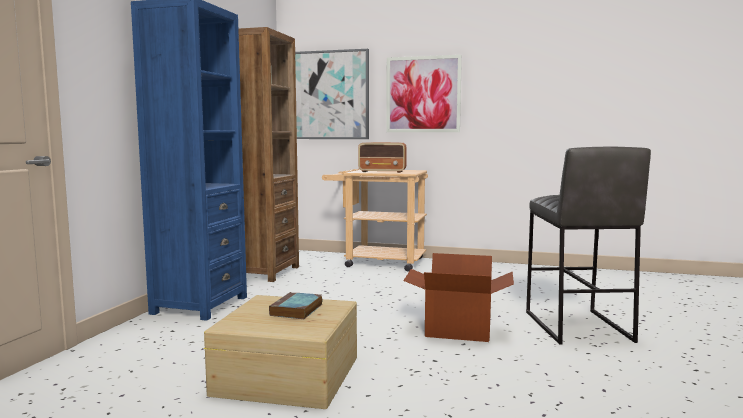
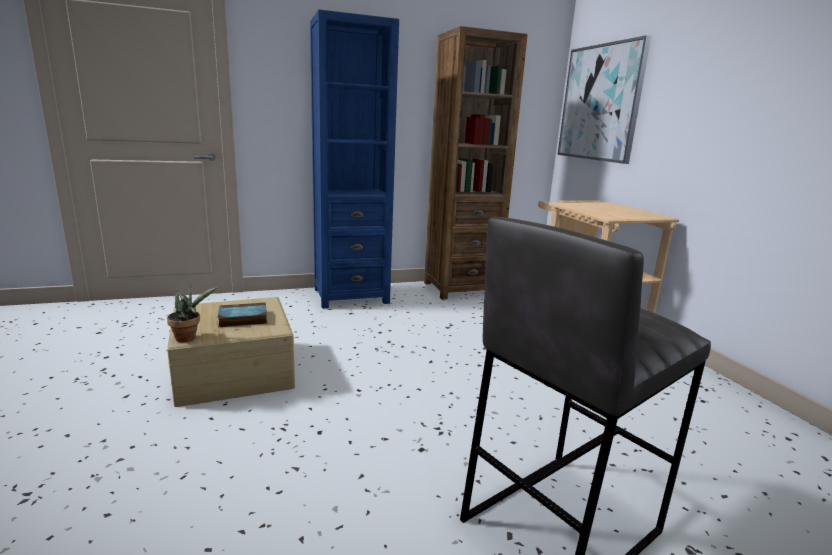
camera: 55 degrees right, 10 degrees up
(313, 330) = (189, 337): none -> potted plant
(383, 172) = (597, 209): radio -> none
(423, 94) = (702, 102): picture -> none
(458, 331) = (423, 425): cardboard box -> none

